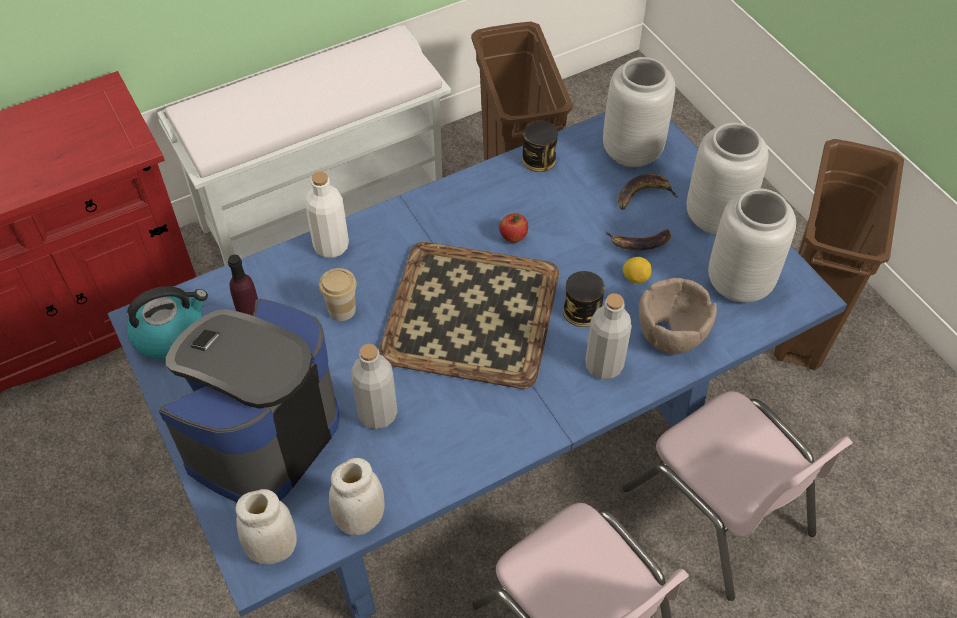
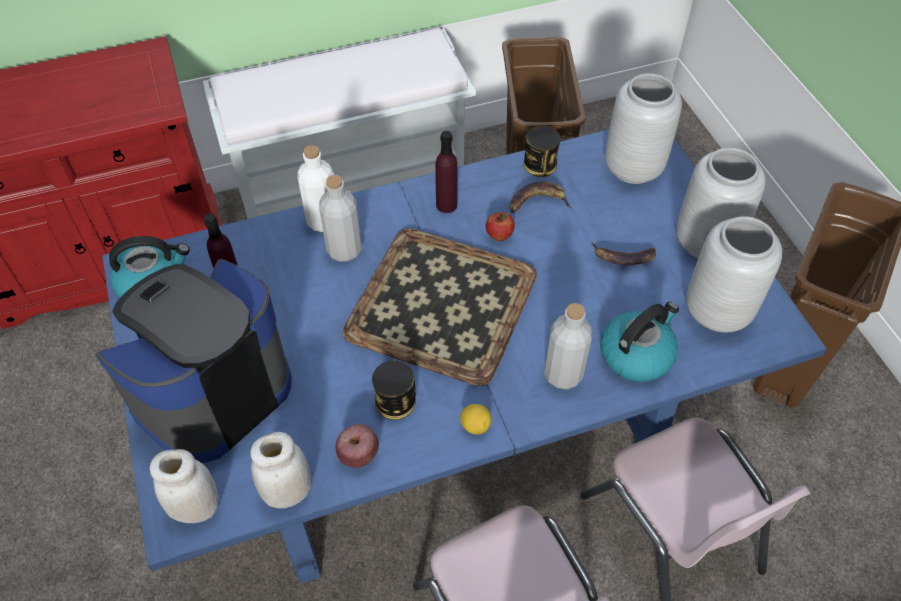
camera: 10 degrees right, 0 degrees up
(342, 310) = (319, 283): cup -> none
(377, 414) = (329, 389): grey bottle -> grey bottle (344, 250)
(422, 473) = (359, 455): none -> apple
(453, 213) = (446, 205): none -> purple bottle
(582, 311) = (552, 317): can -> can (395, 401)
(635, 278) = (612, 292): lemon -> lemon (475, 426)
(643, 195) = (636, 212): banana -> banana (538, 202)
(670, 335) = (636, 354): brown bowl -> kettle

